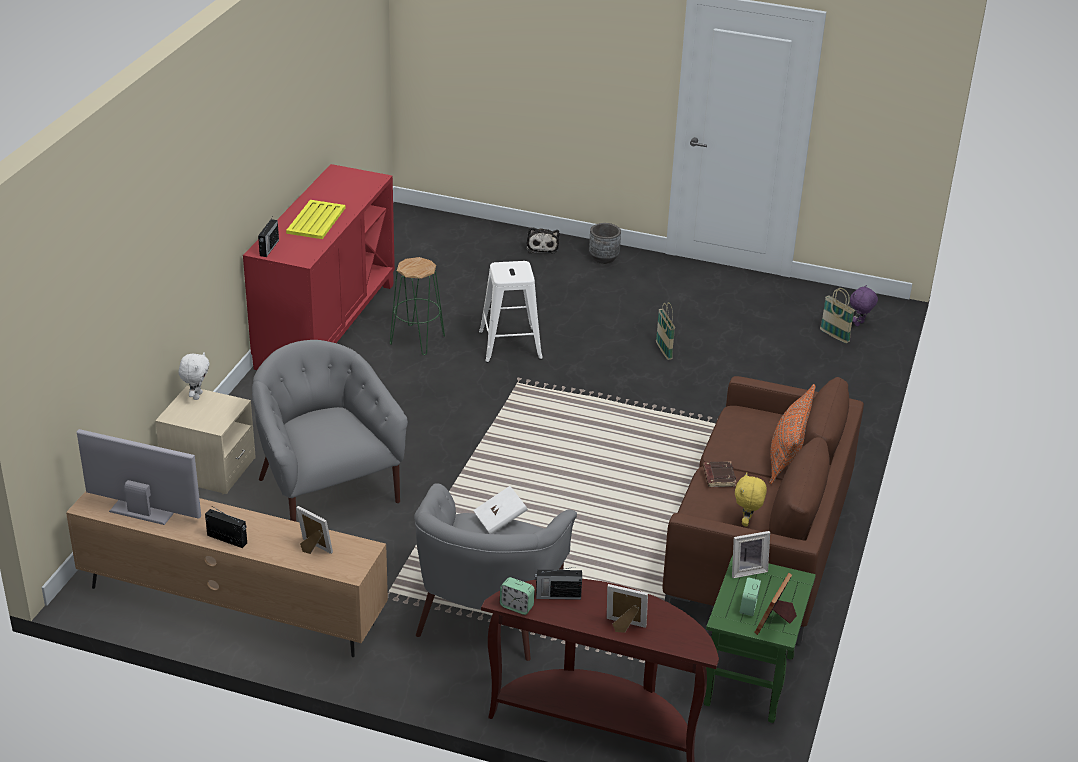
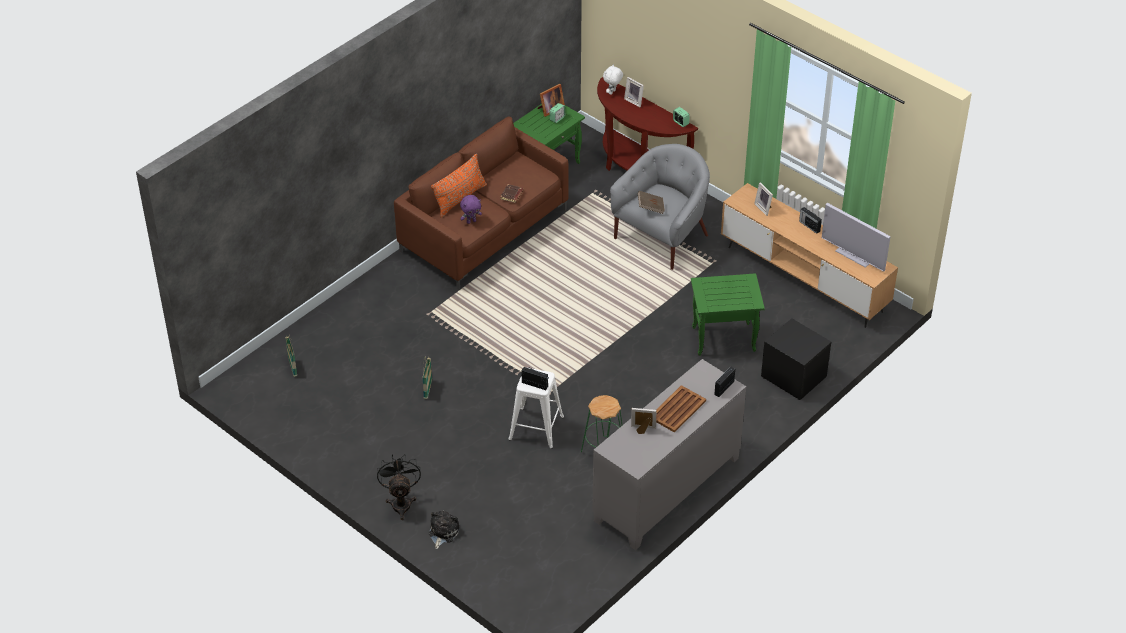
camera: 155 degrees left, 10 degrees up
(196, 396) = (799, 354): white plush toy -> white plush toy (612, 92)
(209, 469) = (793, 377): beige nightstand -> black nightstand
(316, 220) = (677, 409): yellow tray -> brown tray
(325, 325) = (667, 490): red cabinet -> grey cabinet
(326, 490) = (722, 340): grey armchair -> green side table
(500, 520) = (650, 207): white book -> brown book
(557, 595) = (657, 122): radio -> radio (535, 385)
(603, 258) = (401, 502): grey planter -> black fan
(747, 522) = (518, 166): yellow plush toy -> none
(747, 570) = (543, 135): picture frame -> picture frame (643, 430)
(859, 324) = (263, 373): purple plush toy -> purple plush toy (471, 221)

